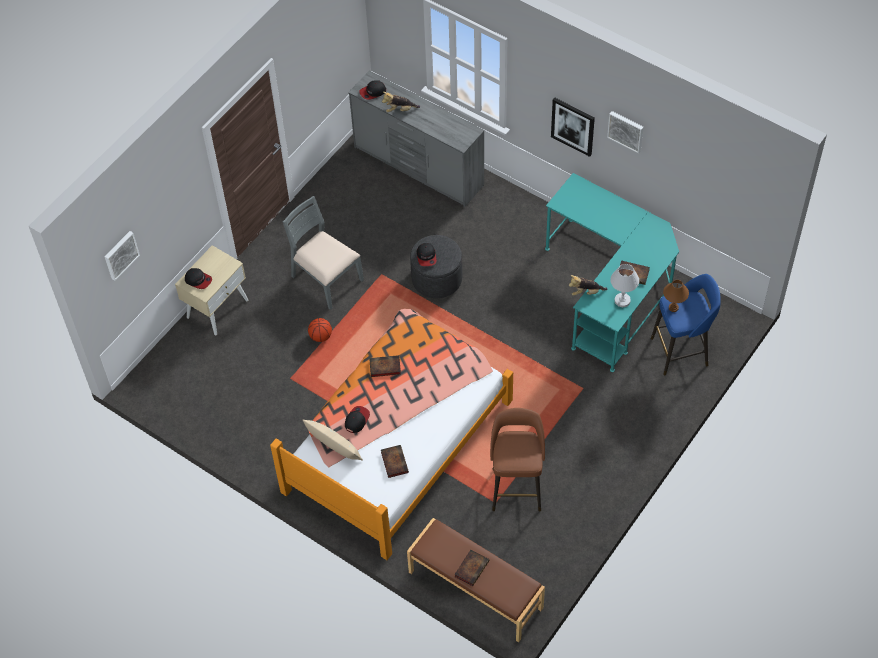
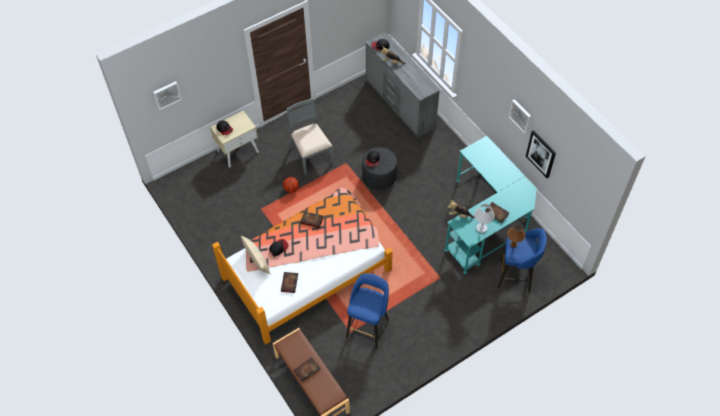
camera: 20 degrees right, 0 degrees up
(516, 487) = (368, 327): brown stool -> blue stool
(573, 126) = (491, 103): picture -> picture (541, 154)

